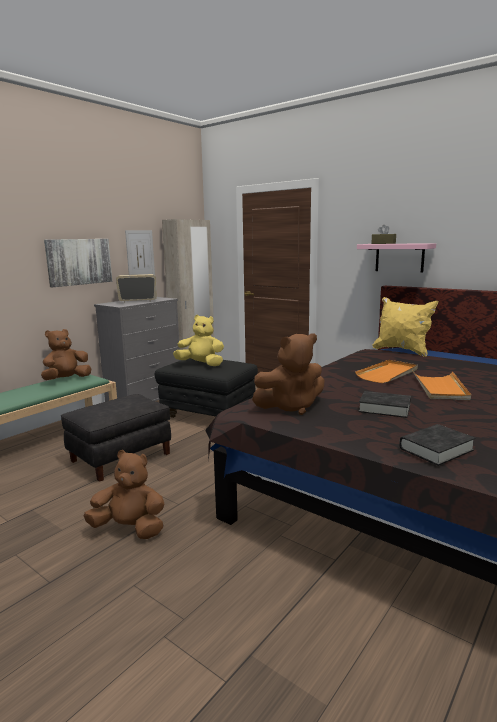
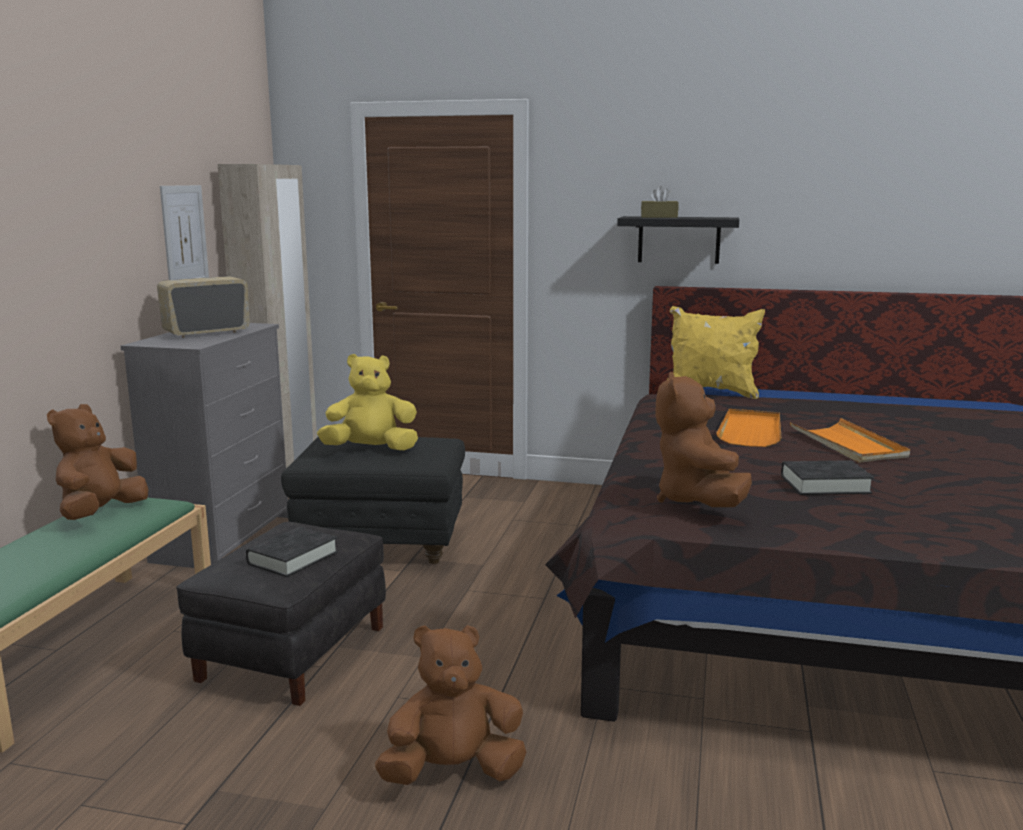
camera: 25 degrees left, 0 degrees up
(79, 261) = (88, 255): picture -> none
(291, 407) = (697, 501): brown plush toy -> brown plush toy turned 135 degrees clockwise
(399, 257) = (679, 240): pink shelf -> black shelf
(436, 449) = (966, 531): black book -> black book (292, 558)

